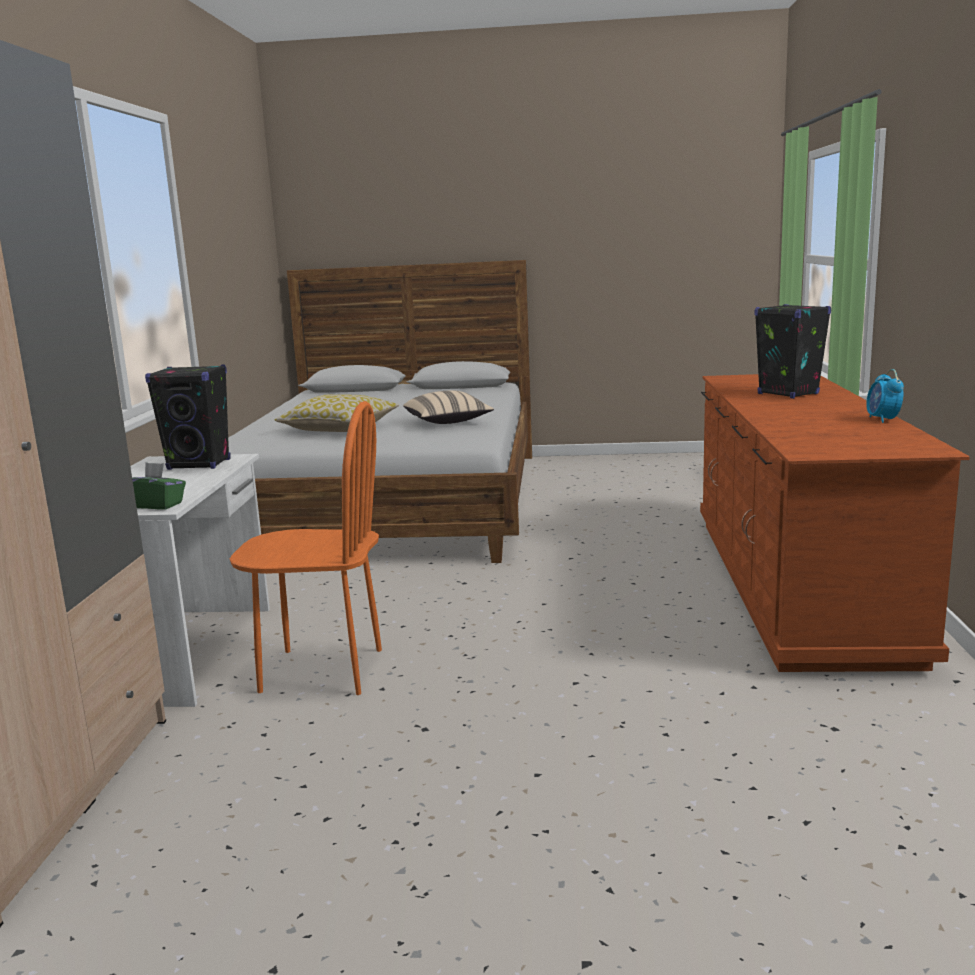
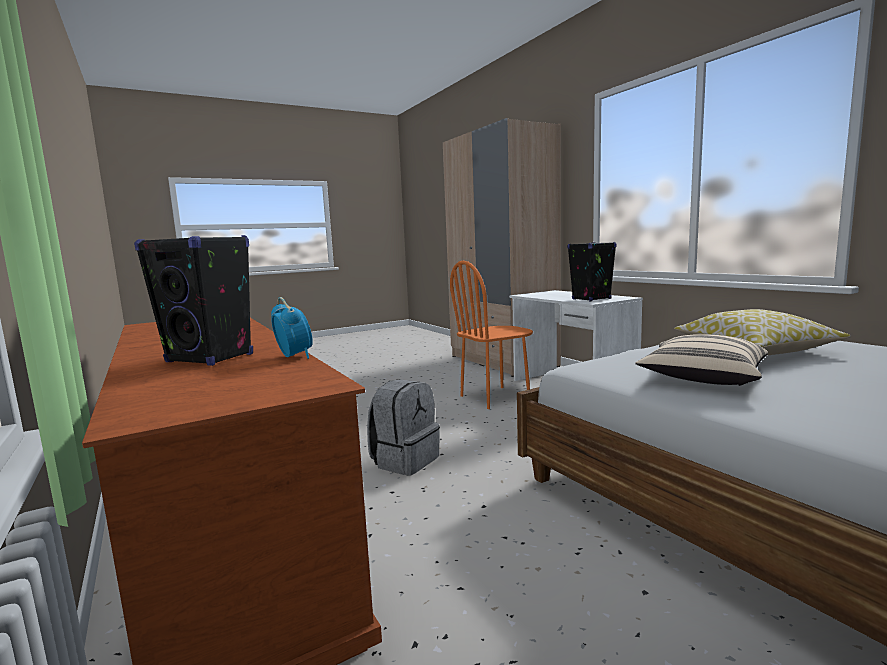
camera: 145 degrees right, 5 degrees down
(156, 505) = (528, 294): green tissue box -> none
(591, 607) = (405, 460): none -> grey backpack
(882, 420) = (139, 339): alarm clock -> alarm clock (294, 356)

